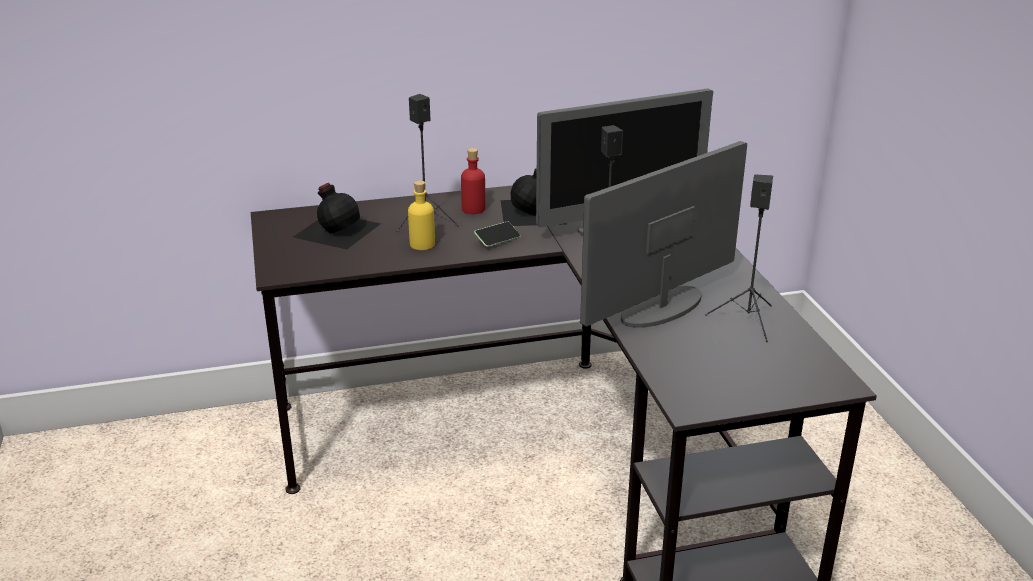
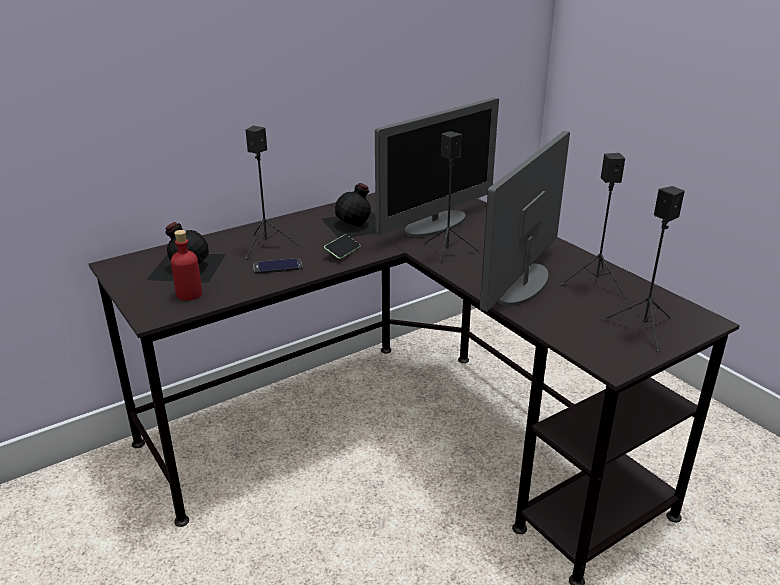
camera: 20 degrees left, 0 degrees up
(422, 244) = (277, 266): yellow bottle -> phone
(473, 209) = (302, 229): red bottle -> red bottle (189, 294)
(757, 378) = (643, 329): none -> black speaker

